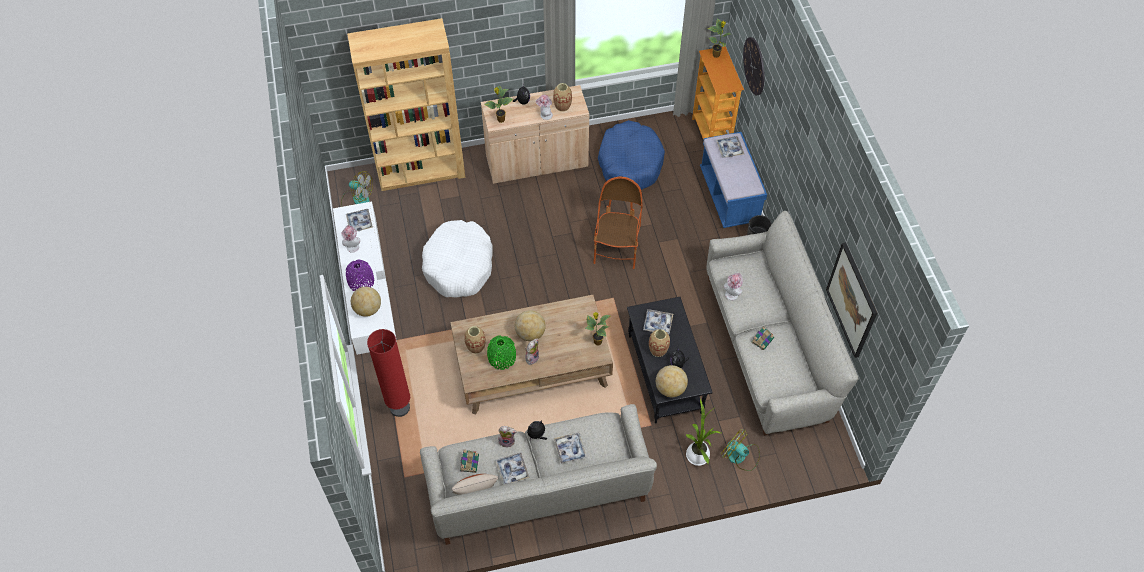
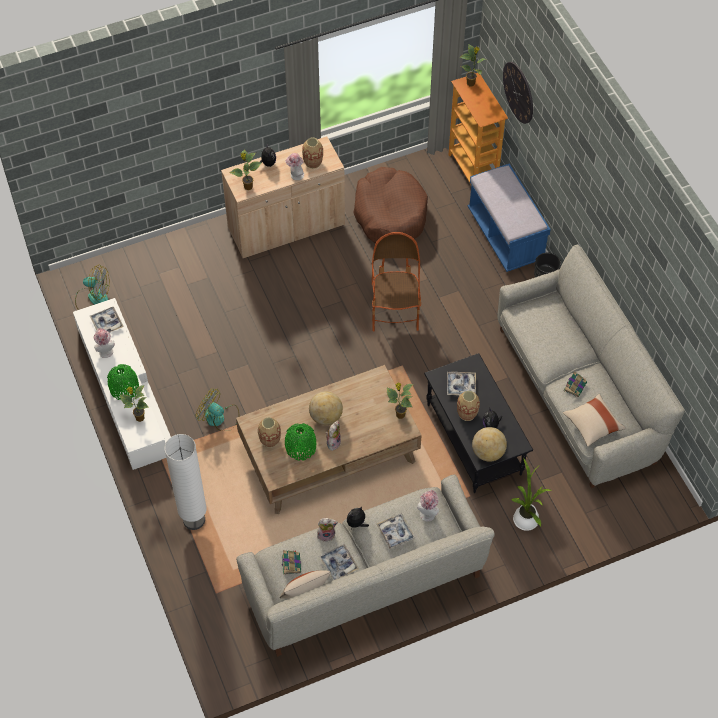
camera: 10 degrees left, 0 degrees up
(361, 281) = (124, 388): purple vase -> green vase
(368, 309) = (139, 418): globe -> potted plant
(400, 408) = (194, 520): red floor lamp -> white floor lamp
(421, 170) = (158, 255): brown bookcase -> none
(459, 266) = (224, 355): white dog bed -> none
(630, 163) = (390, 214): blue dog bed -> brown dog bed
(729, 149) = (501, 184): tray -> none
(732, 293) = (533, 341): hat -> hat (428, 512)
(740, 456) = (570, 513): fan -> fan (219, 418)
(772, 378) = (592, 425): none -> beige pillow
(852, 300) = (667, 330): picture -> none

